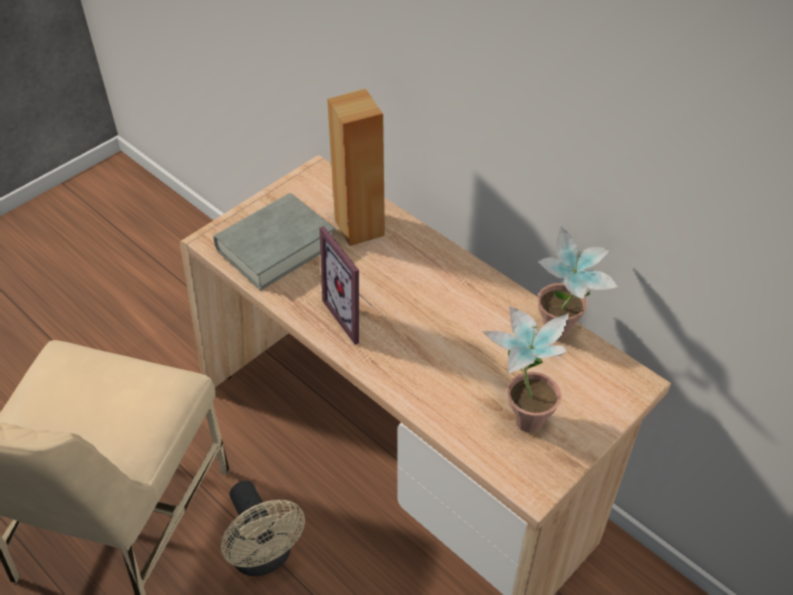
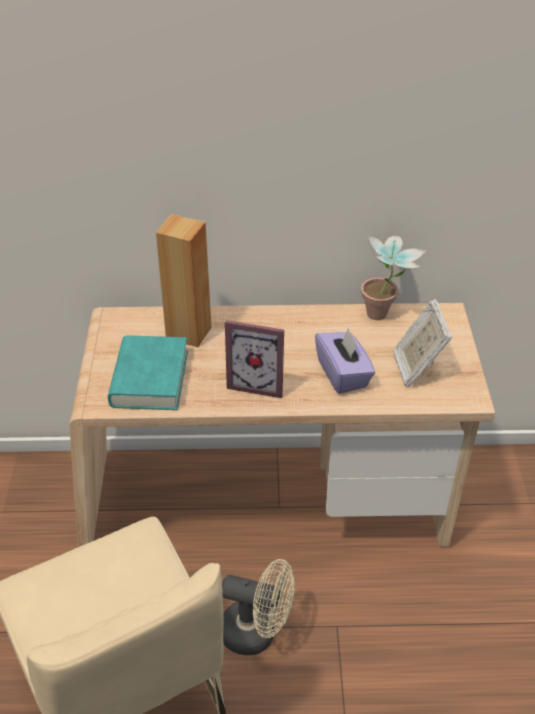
camera: 45 degrees left, 5 degrees down
(276, 247) = (150, 379): grey book -> turquoise book
(439, 365) = (343, 374): none -> purple tissue box
(521, 413) = (417, 367): potted plant -> picture frame

